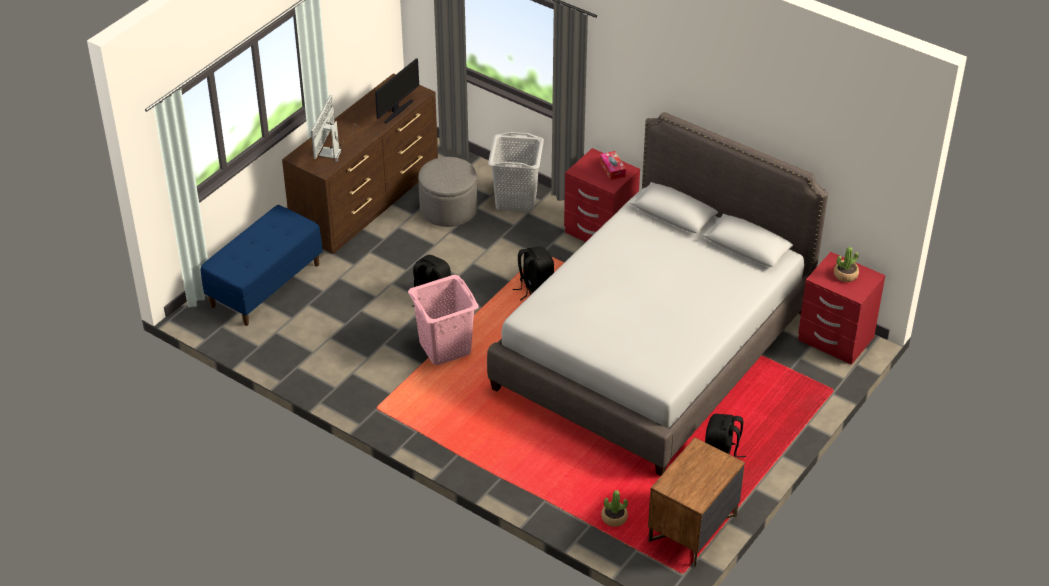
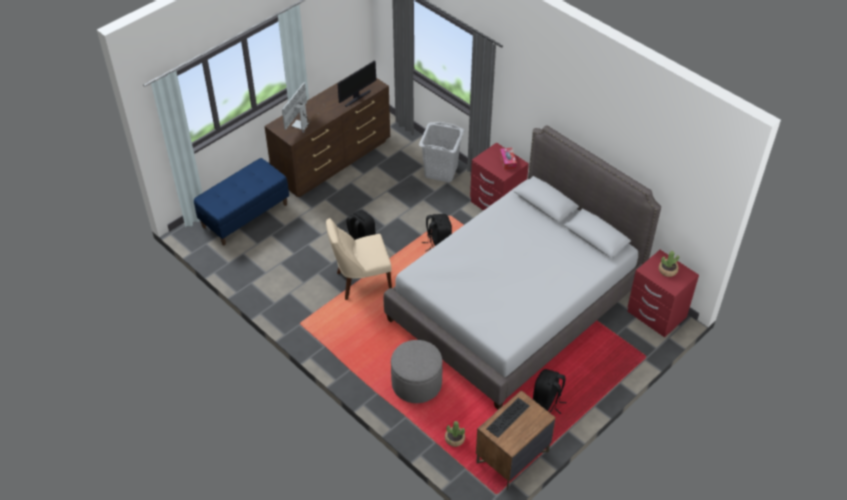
camera: 10 degrees right, 5 degrees up
(444, 347) = (361, 281): pink laundry basket -> beige chair
(448, 210) = (390, 173): grey ottoman -> grey ottoman (416, 383)
(686, 471) = (508, 418): none -> keyboard

